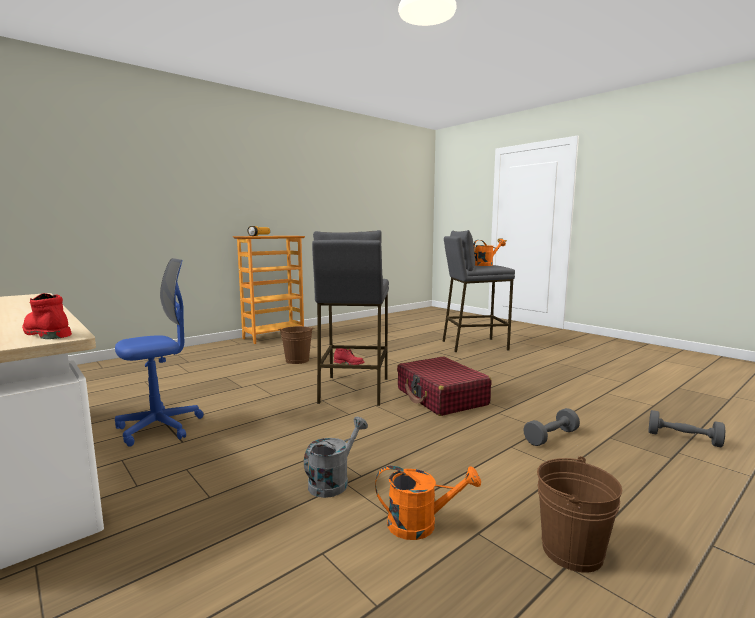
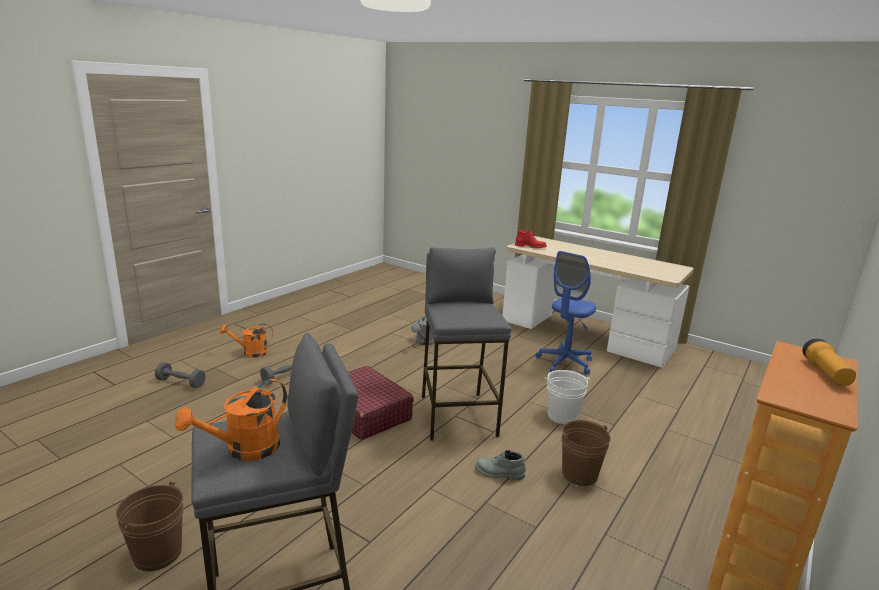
camera: 165 degrees right, 10 degrees up
(258, 384) = (562, 416): none -> white bucket
(349, 363) = (499, 473): red boot -> grey boot
(421, 524) = (376, 330): orange watering can -> orange watering can (250, 353)
(572, 551) = (316, 327): brown bucket -> brown bucket (157, 554)

